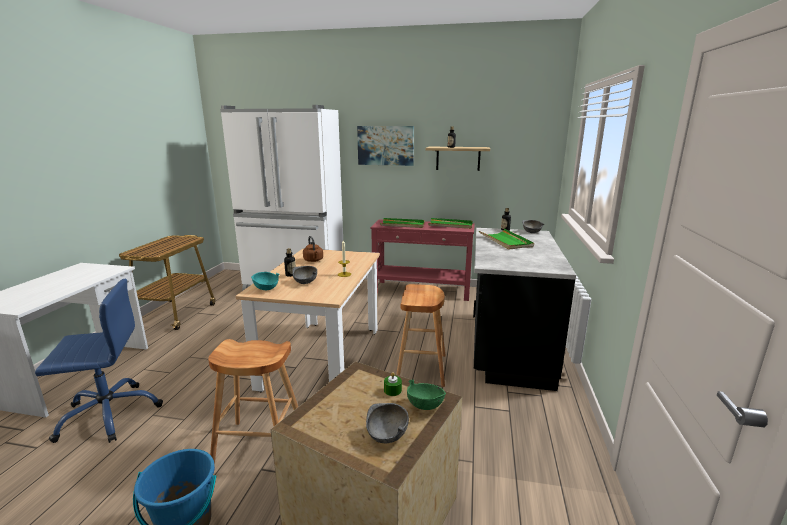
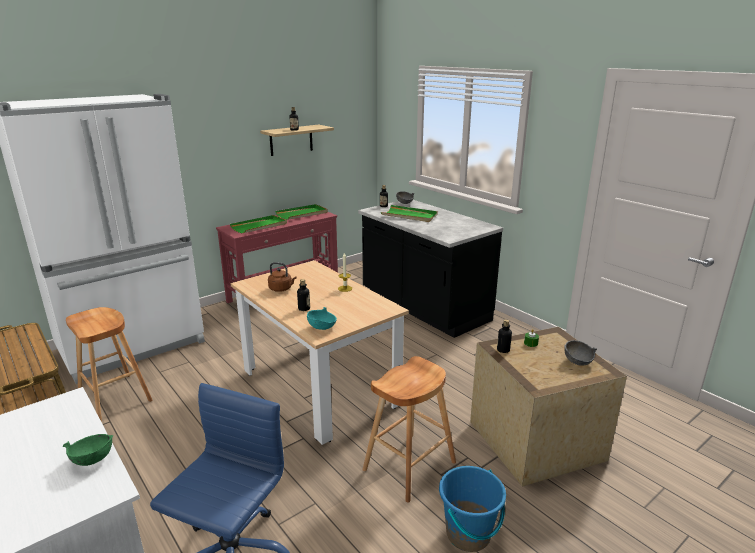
camera: 50 degrees left, 5 degrees up
(305, 282) = (336, 308): grey bowl -> none
(356, 379) = (503, 350): none -> bottle
(385, 145) = (211, 135): picture -> none
(421, 368) = (403, 351): brown stool -> brown stool (115, 397)
(425, 405) = (557, 340): green bowl -> green bowl (93, 459)

